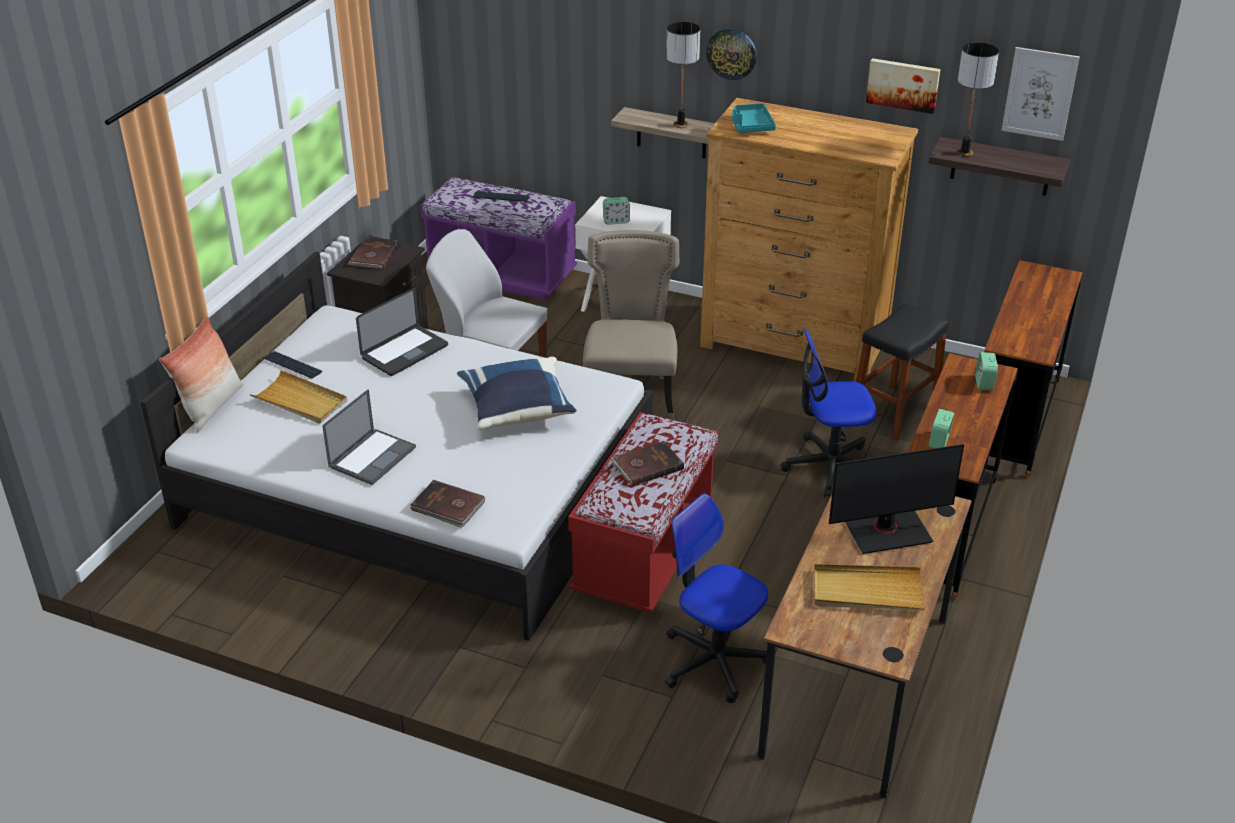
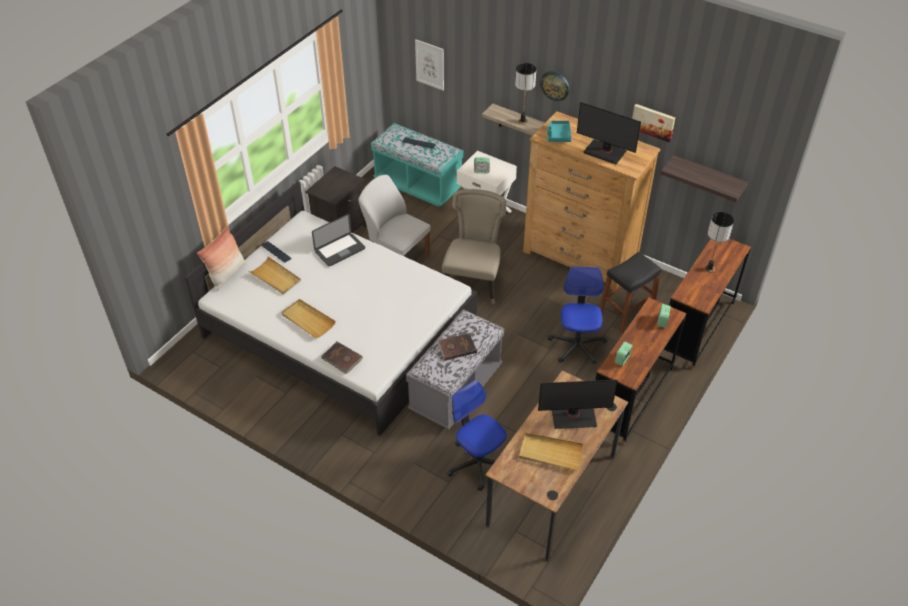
camera: 10 degrees right, 10 degrees up
(372, 456) = (308, 320): laptop -> beige tray
(374, 256) = (334, 181): brown book -> none
(502, 274) = (418, 185): purple bench -> turquoise bench
(517, 410) = (394, 298): blue pillow -> none
(644, 553) = (455, 389): red bench -> grey bench
(829, 466) = (577, 345): office chair -> office chair turned 90 degrees clockwise
(833, 139) = (605, 152): none -> monitor
(964, 153) = (683, 170): table lamp -> table lamp (709, 269)
(1039, 93) = (732, 142): picture -> picture (430, 64)

